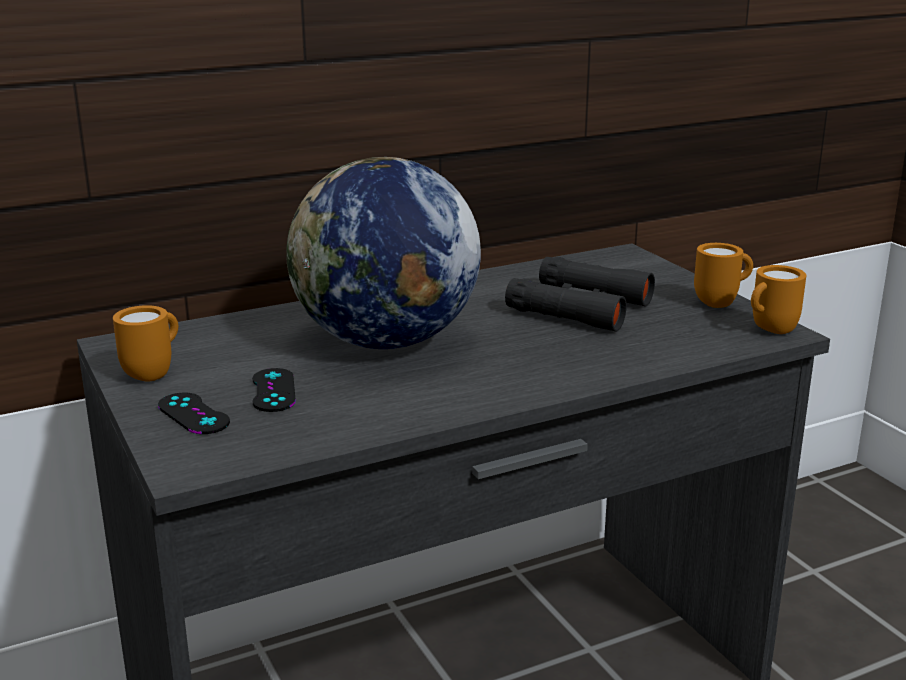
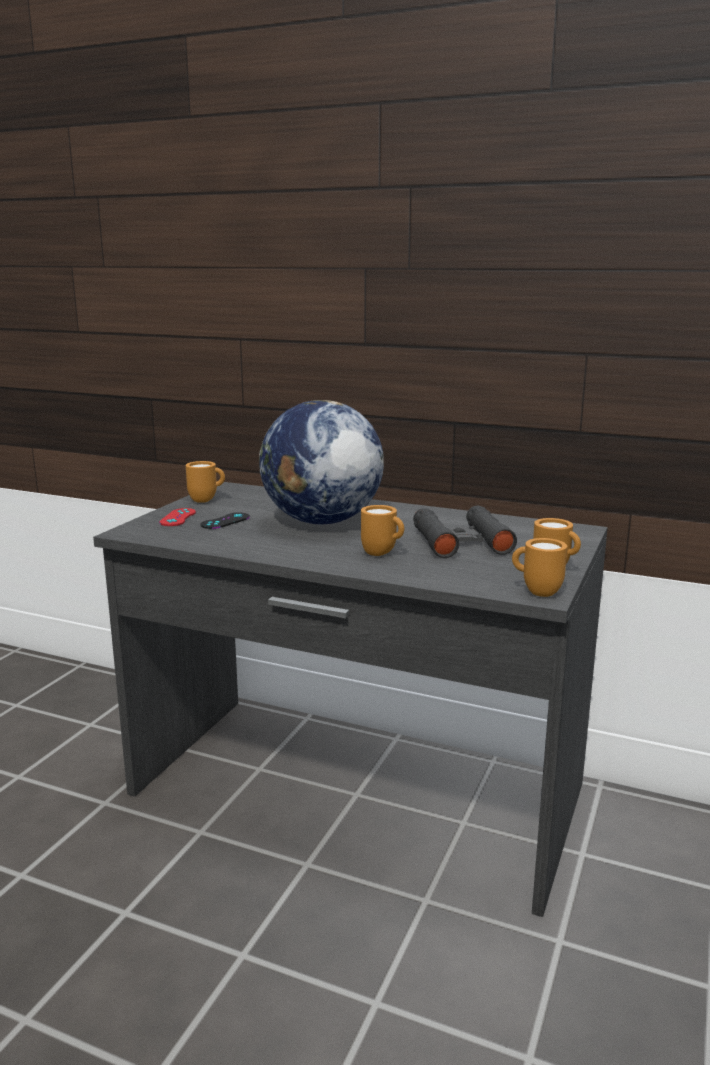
camera: 50 degrees right, 5 degrees down
(193, 414) = (178, 517): black game controller -> red game controller
(557, 351) = (383, 554): none -> orange mug

